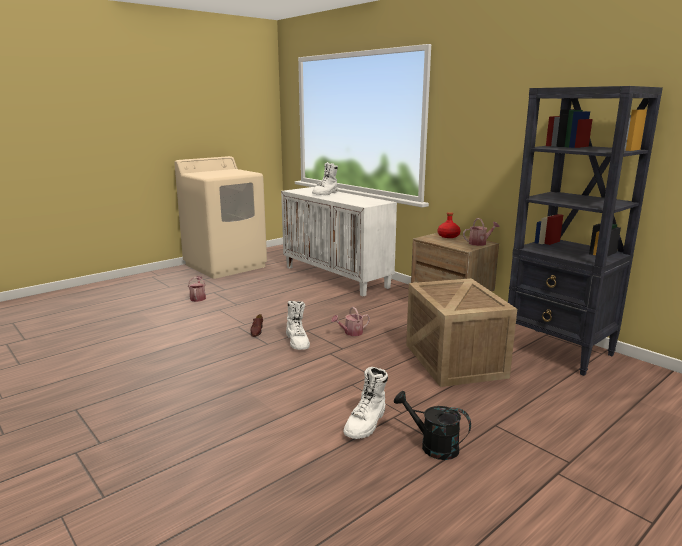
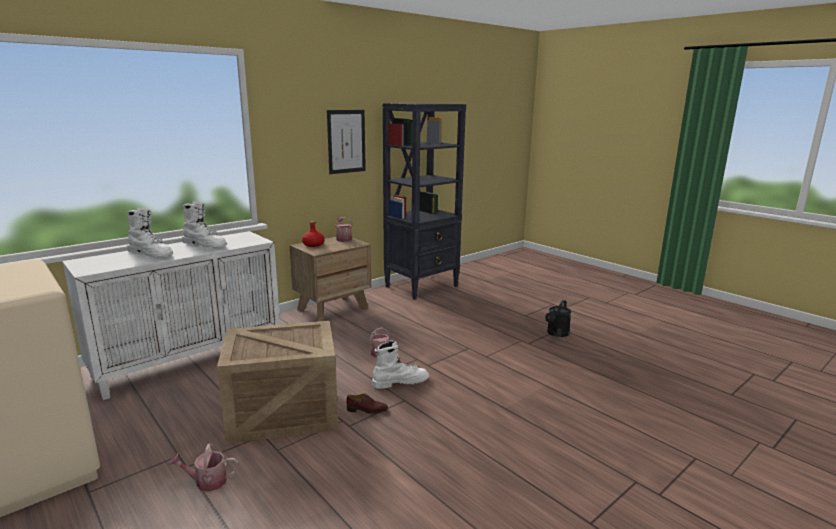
camera: 90 degrees left, 0 degrees up
(366, 423) = (541, 352): white boot -> white boot (205, 245)
(453, 360) = (438, 318): crate -> crate (282, 413)
(517, 136) = (346, 141): none -> picture

